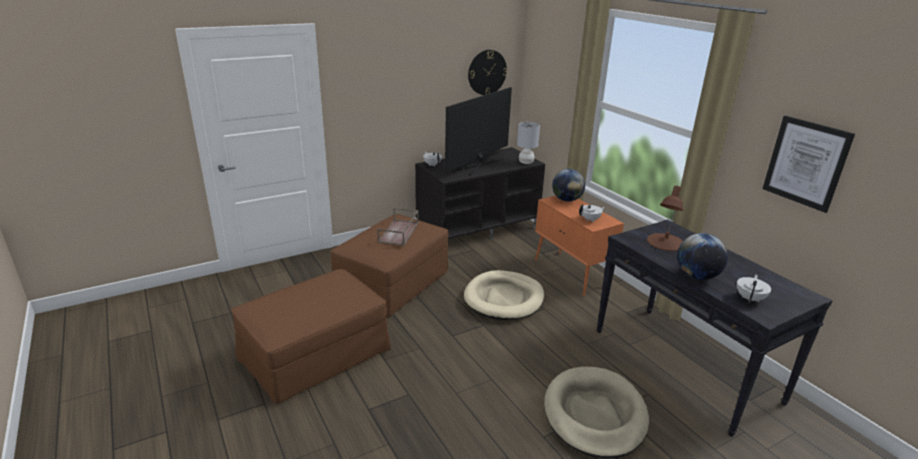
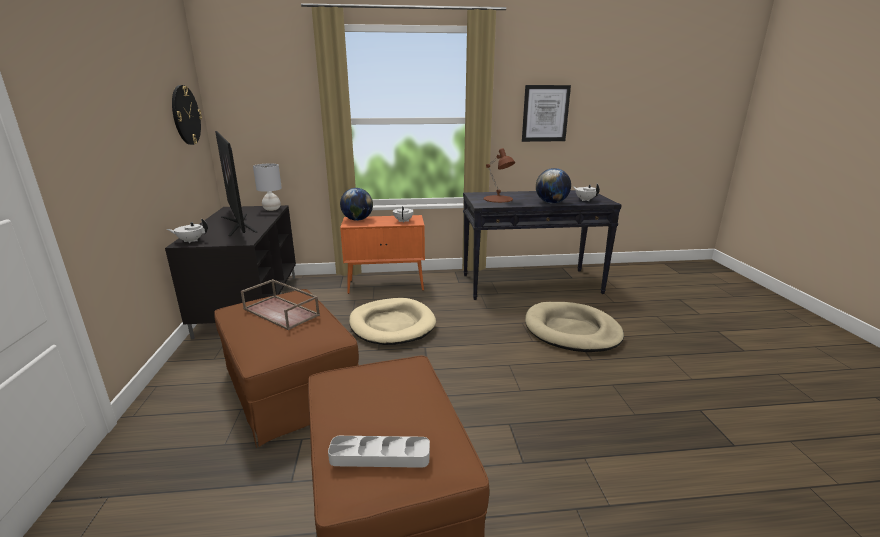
camera: 65 degrees left, 5 degrees down
(271, 308) = (380, 456): none -> grey tray

